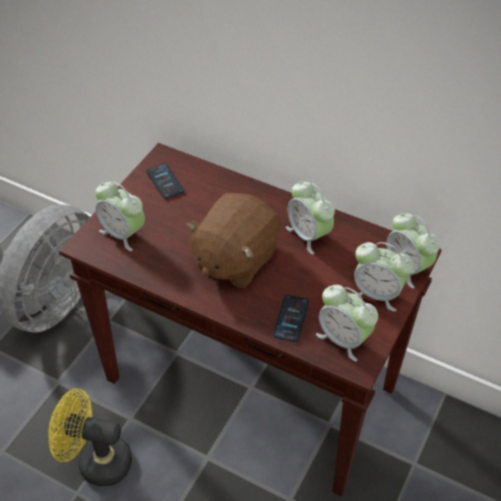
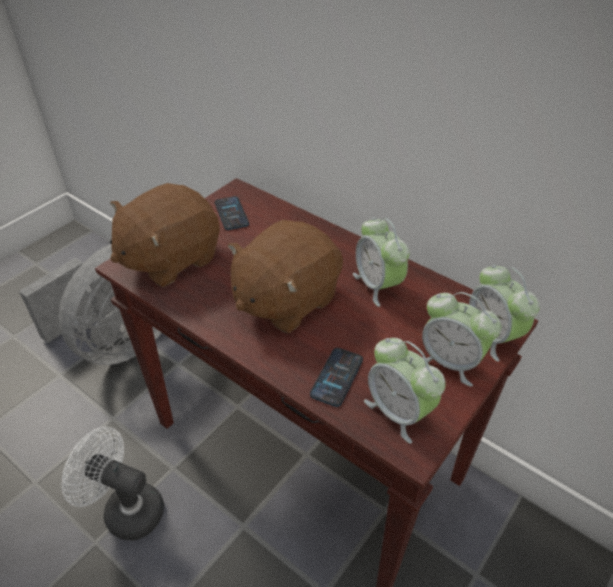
camera: 10 degrees right, 5 degrees down
(96, 461) = (126, 509): yellow fan -> white fan
(123, 233) = (170, 258): alarm clock -> brown plush toy

